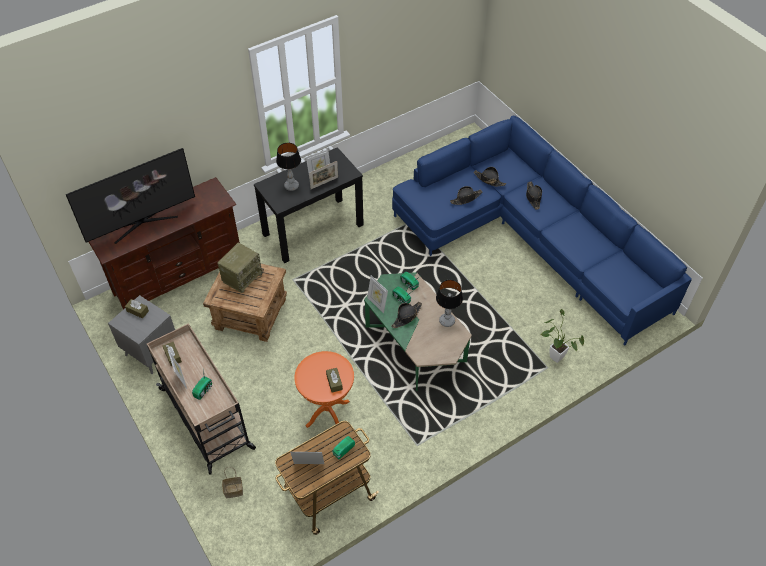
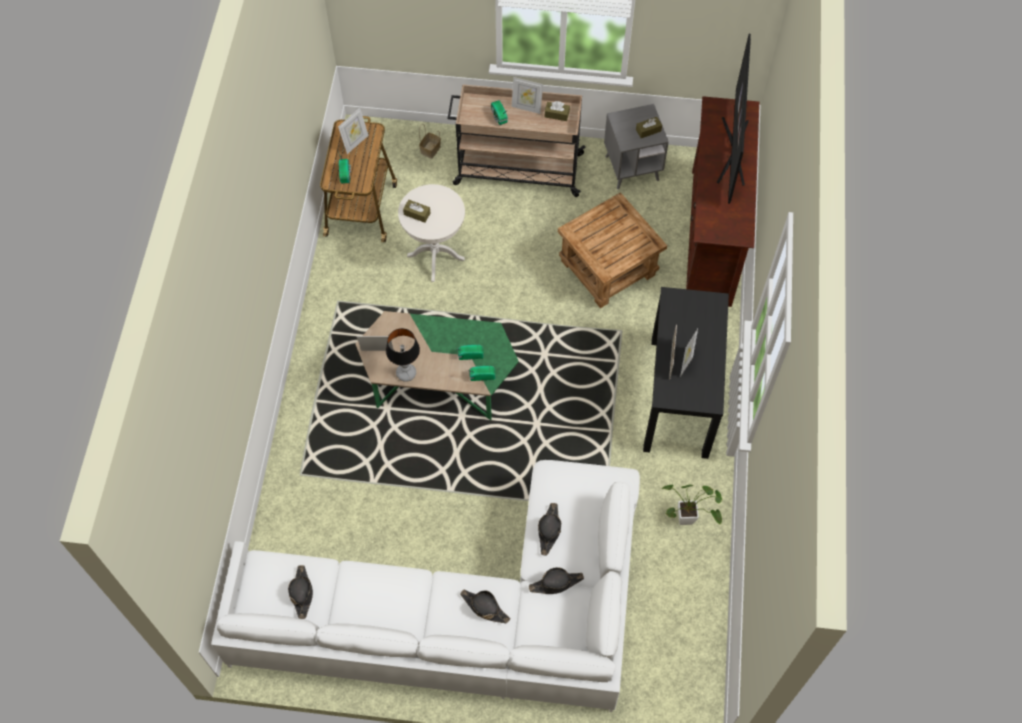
camera: 130 degrees right, 10 degrees up
(242, 276) = (626, 241): radio -> none
(292, 186) = (693, 326): table lamp -> none
(327, 413) = (436, 257): orange side table -> white side table
(377, 304) = (484, 329): picture frame -> picture frame (377, 353)
(406, 317) = (445, 343): black hat -> black hat (302, 593)
(530, 238) = (466, 613): blue sofa -> white sofa
(554, 355) = (306, 494): potted plant -> potted plant (689, 519)

